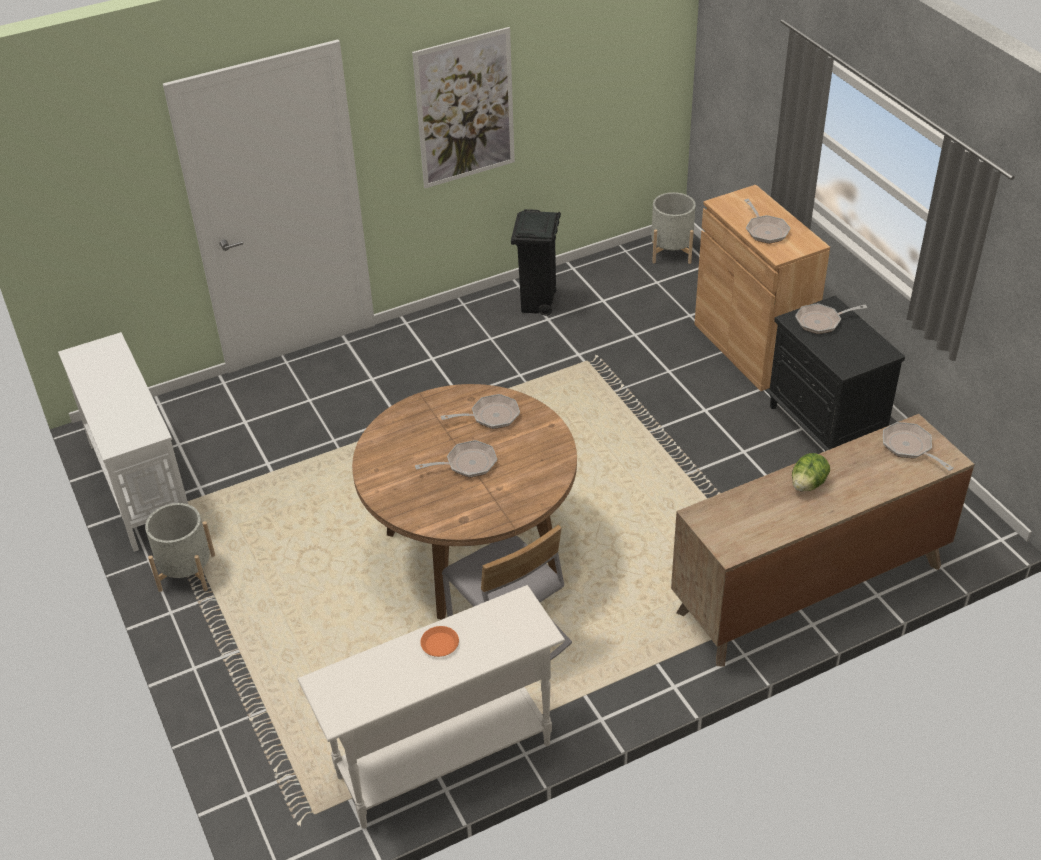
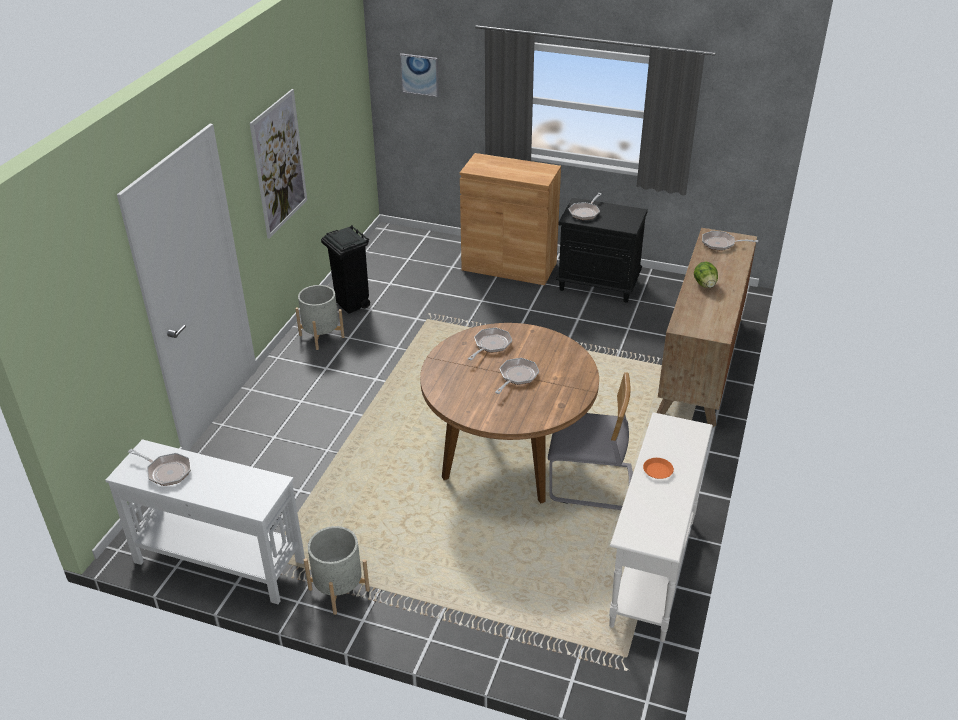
camera: 45 degrees left, 5 degrees down
(671, 252) = (394, 239): grey planter -> grey planter (321, 336)
(737, 58) = (420, 74): none -> picture
(765, 230) = (516, 172): frying pan -> frying pan (166, 471)

